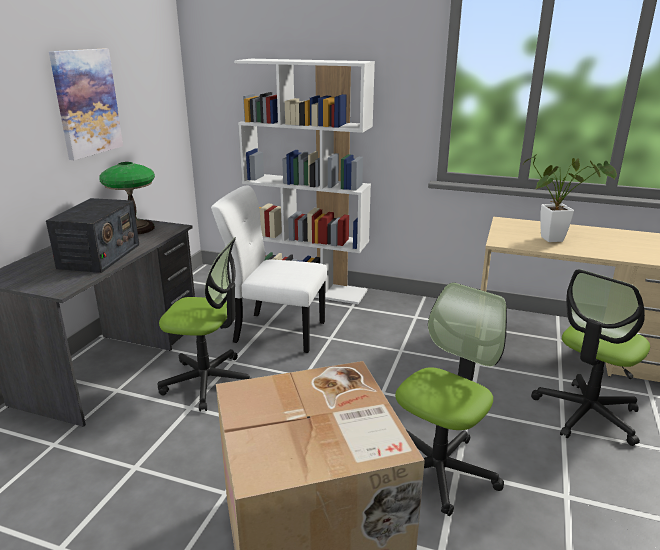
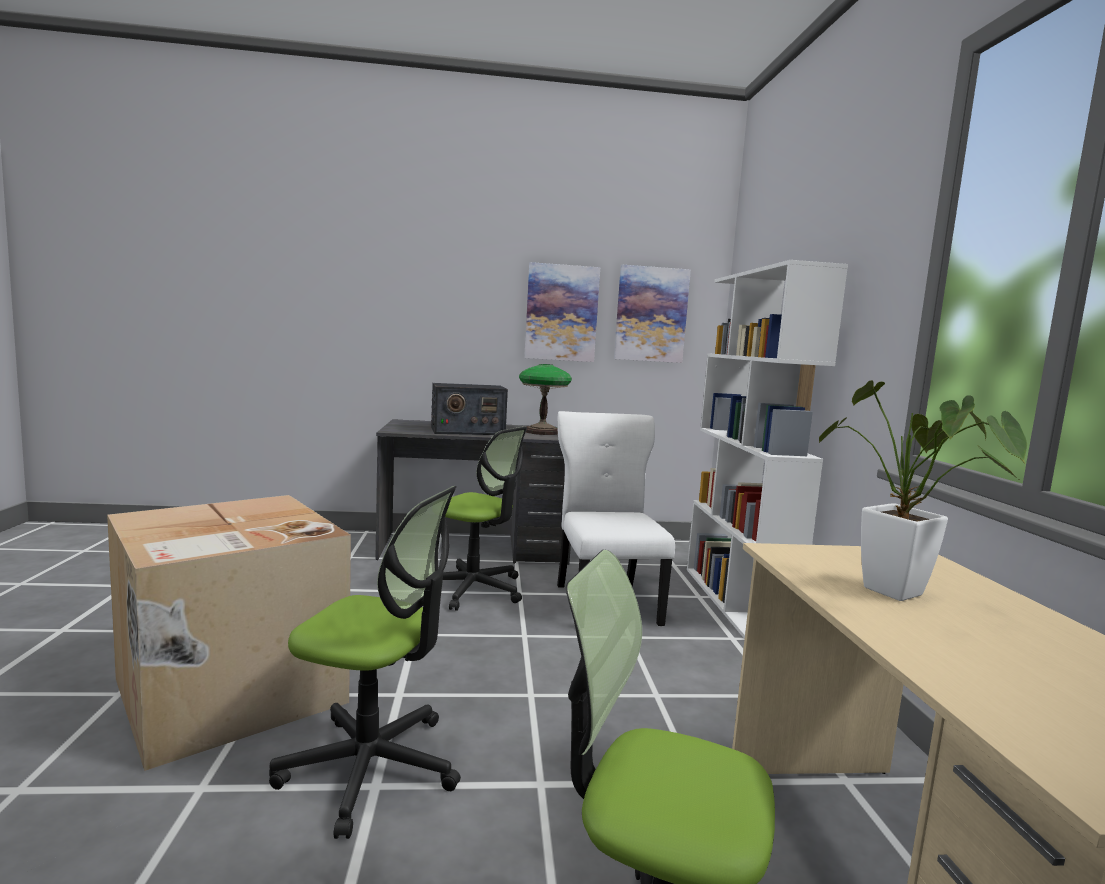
camera: 65 degrees right, 15 degrees down
(145, 88) = (651, 314): none -> picture
(208, 381) = (474, 589): office chair -> office chair turned 45 degrees counterclockwise

